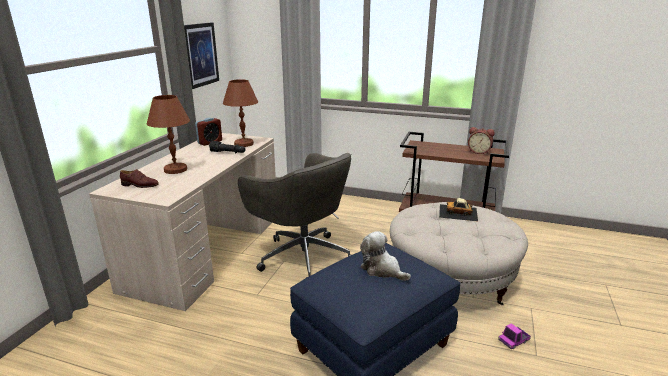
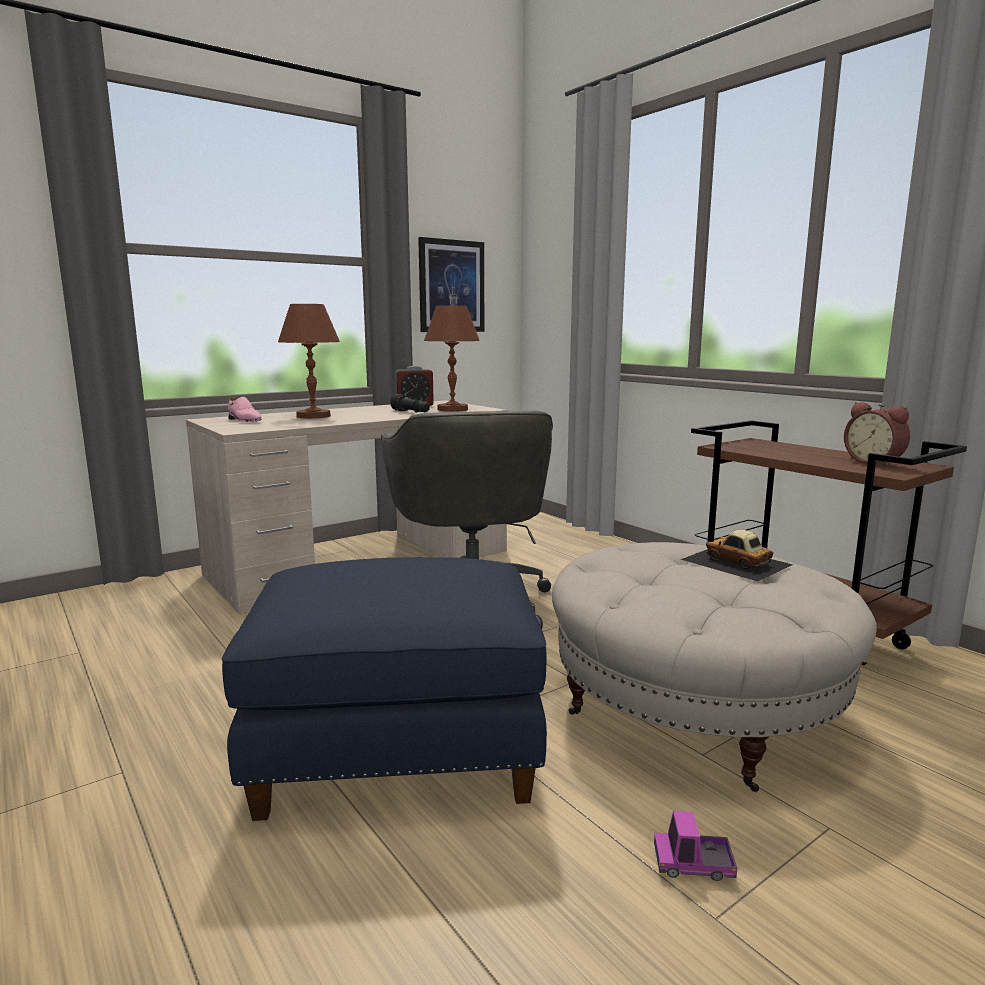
camera: 35 degrees right, 10 degrees down
(140, 185) = (244, 420): brown shoe -> pink shoe
(382, 269) = (407, 576): plush toy -> none

